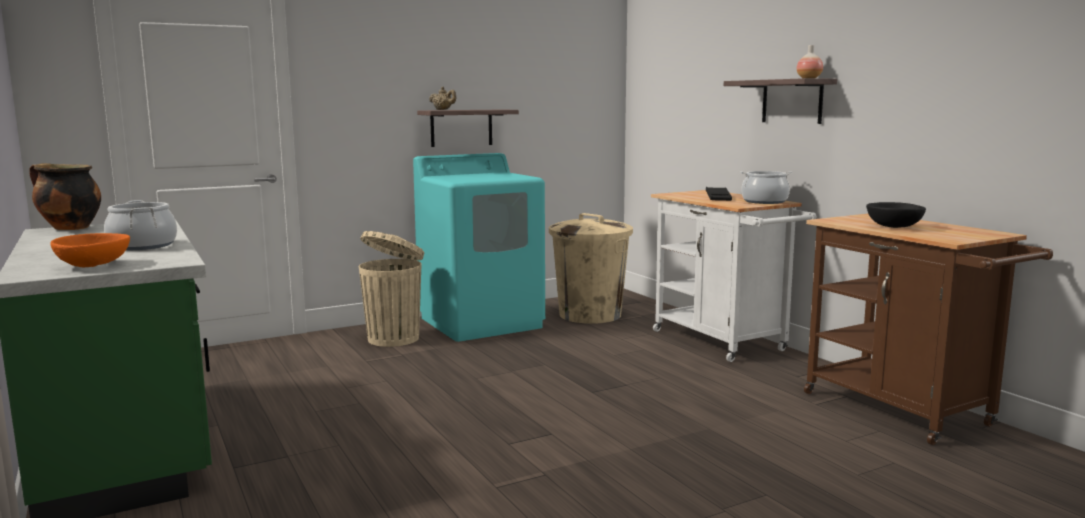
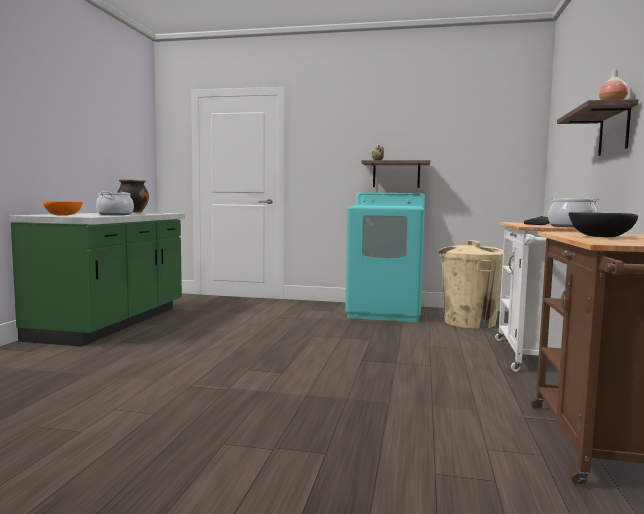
camera: 40 degrees right, 5 degrees down
(394, 338) = (318, 309): beige trash can -> none

